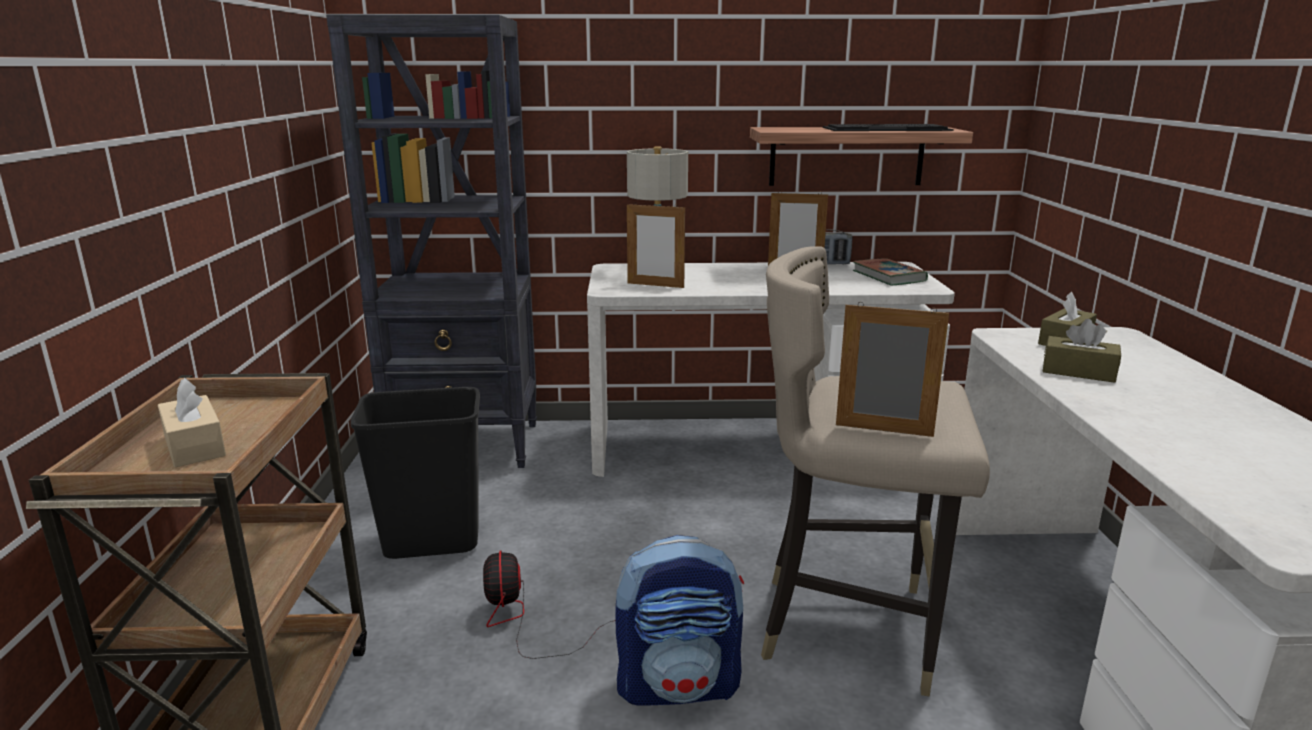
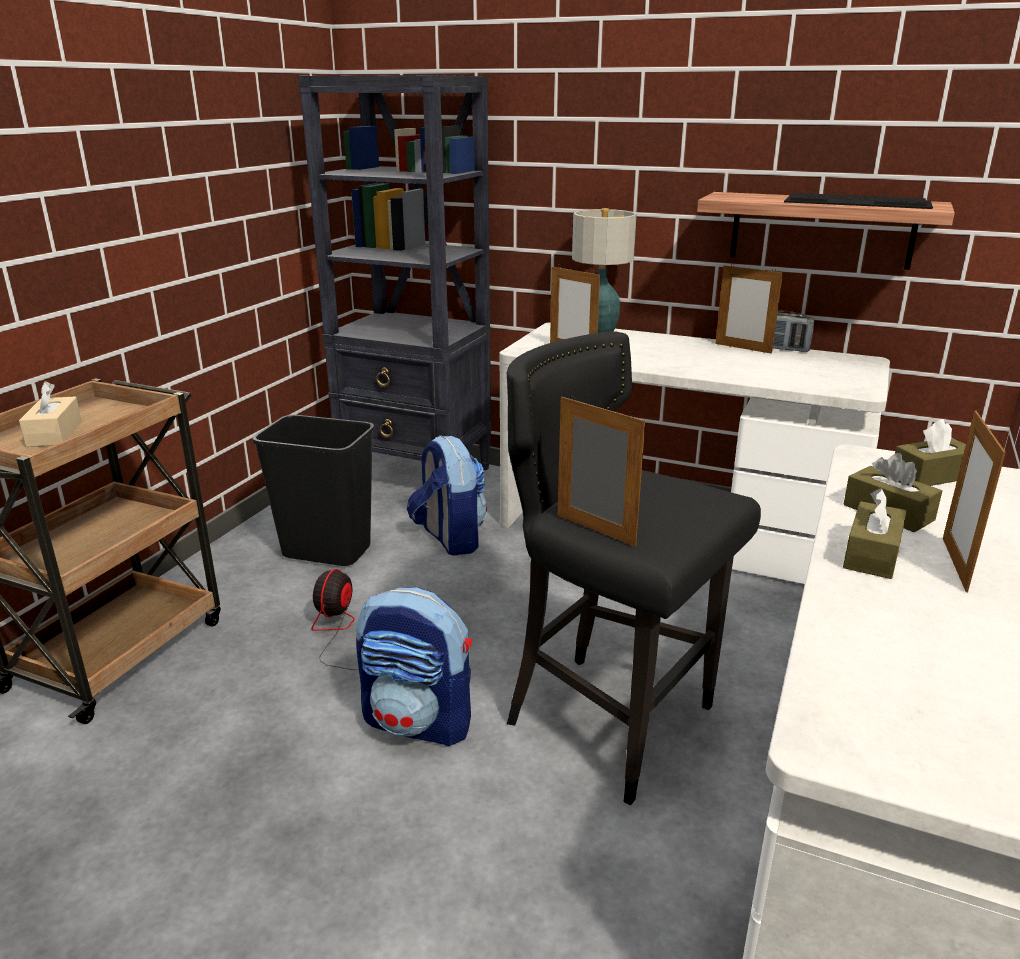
camera: 25 degrees right, 5 degrees up
(554, 499) = (449, 538): none -> backpack
(849, 628) = (612, 721): beige stool -> black stool
(888, 276) = (833, 372): book -> none
(1113, 404) = (872, 554): none -> brown tissue box
(1170, 399) = (954, 564): none -> picture frame

